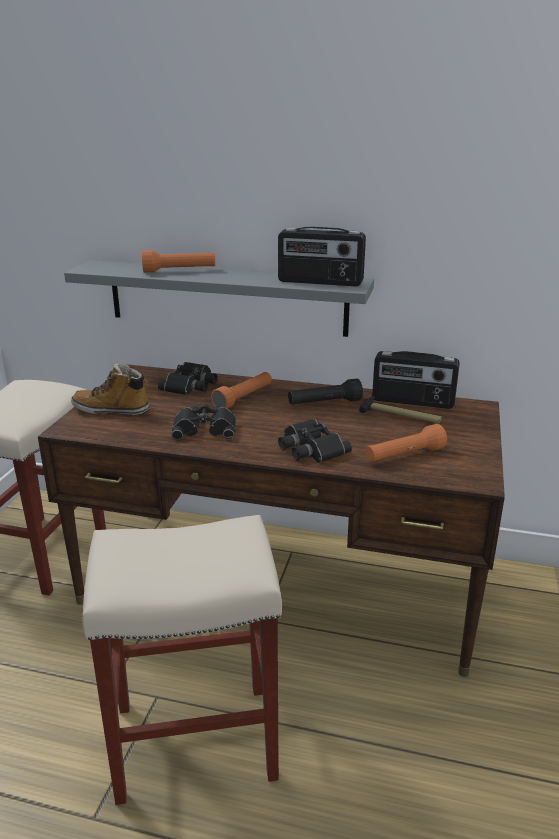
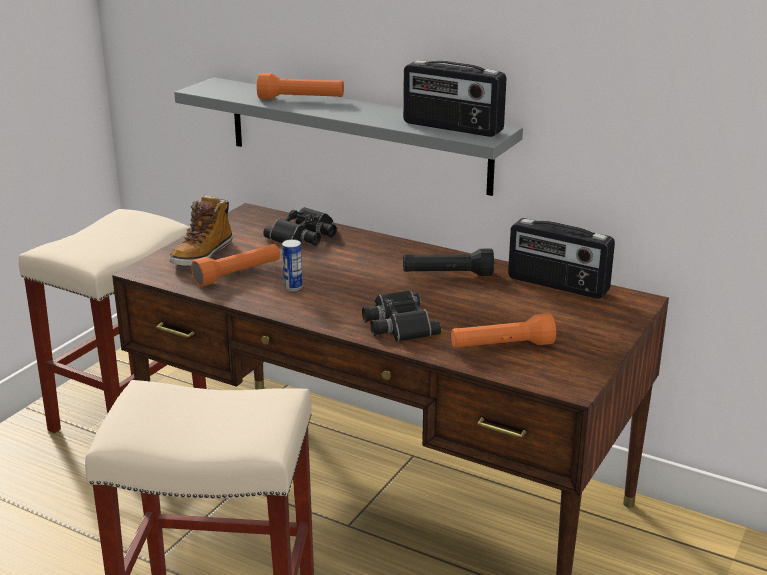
camera: 15 degrees right, 0 degrees up
(112, 410) = (202, 255): boot -> boot turned 90 degrees counterclockwise
(205, 428) = (293, 287): black binoculars -> can
(244, 398) = (356, 258): orange flashlight -> orange flashlight (238, 274)
(400, 416) = (529, 301): hammer -> none

